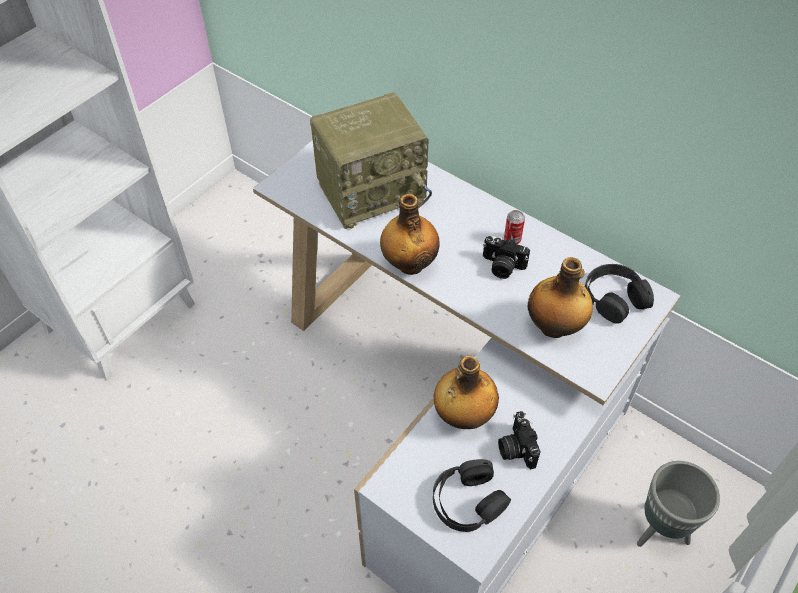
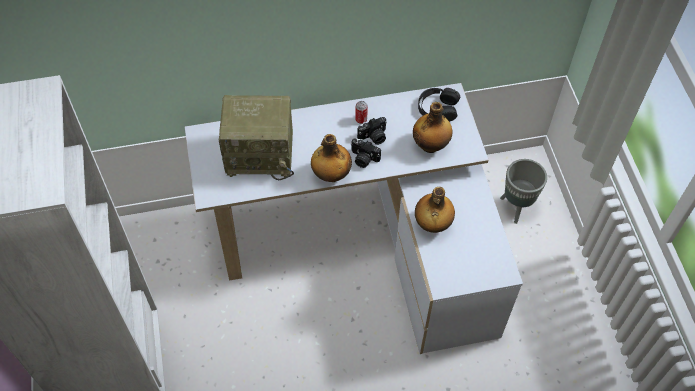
camera: 50 degrees left, 5 degrees up
(372, 191) = (261, 154): radio -> radio turned 75 degrees clockwise
(468, 501) = (479, 257): black headphones -> none
(516, 448) = (469, 217): camera -> camera (363, 159)

